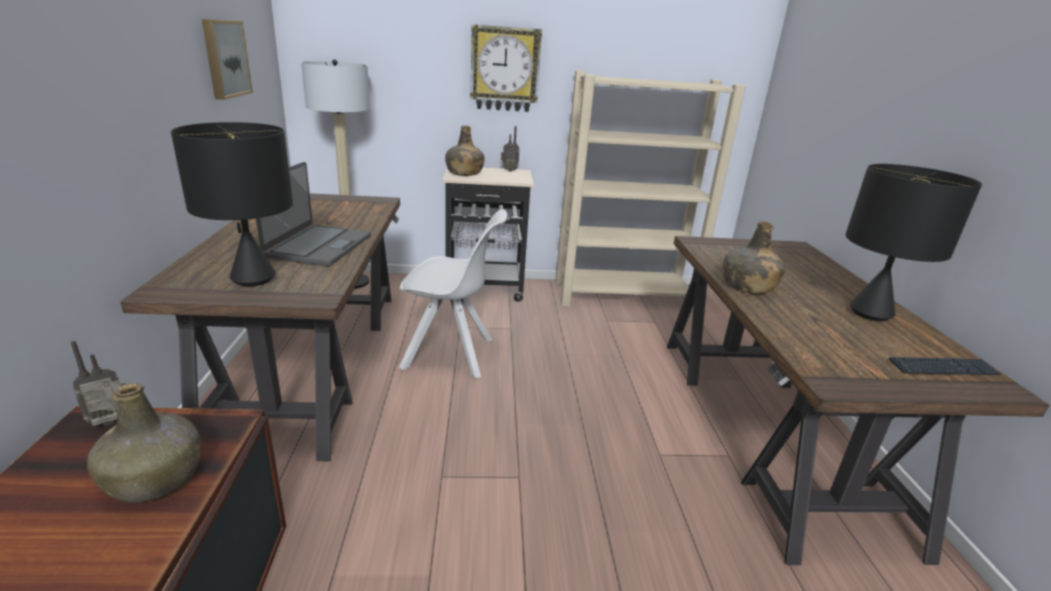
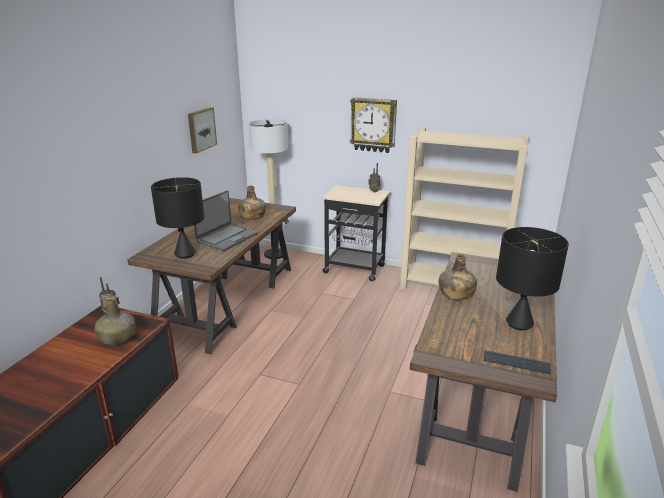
camera: 25 degrees right, 0 degrees up
(450, 354) = (305, 309): white chair -> none
(464, 173) = (340, 192): green bottle -> green bottle (252, 216)

